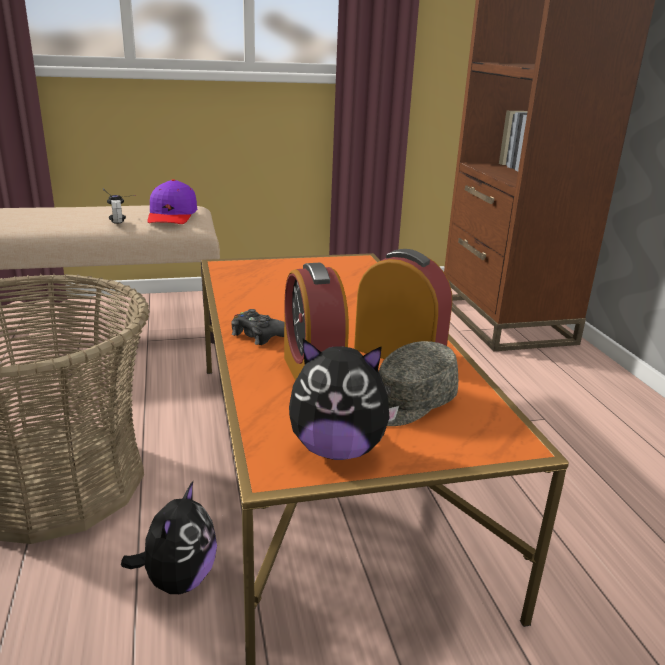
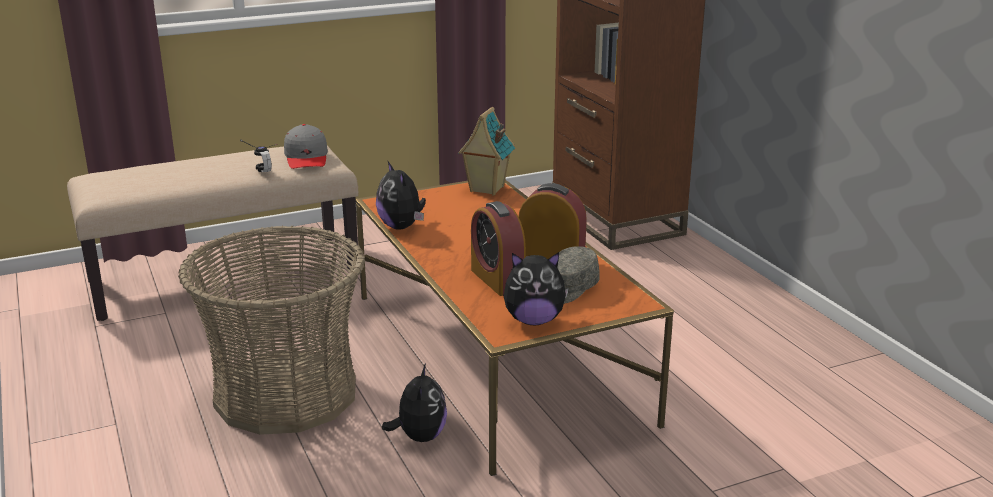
camera: 10 degrees left, 0 degrees up
(172, 215) = (306, 158): purple cap -> grey cap
(231, 294) = (402, 226): none -> plush toy
(259, 335) = (443, 256): black game controller -> none
(351, 265) = (486, 189): none -> toy house

